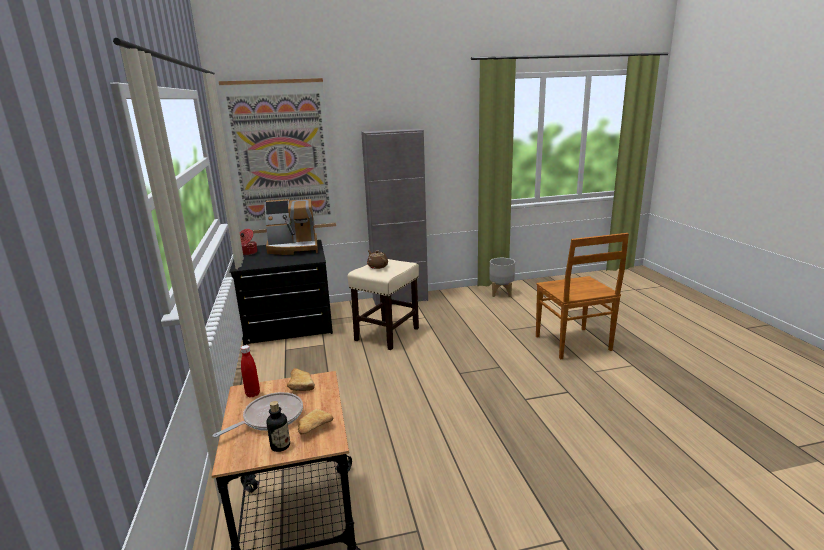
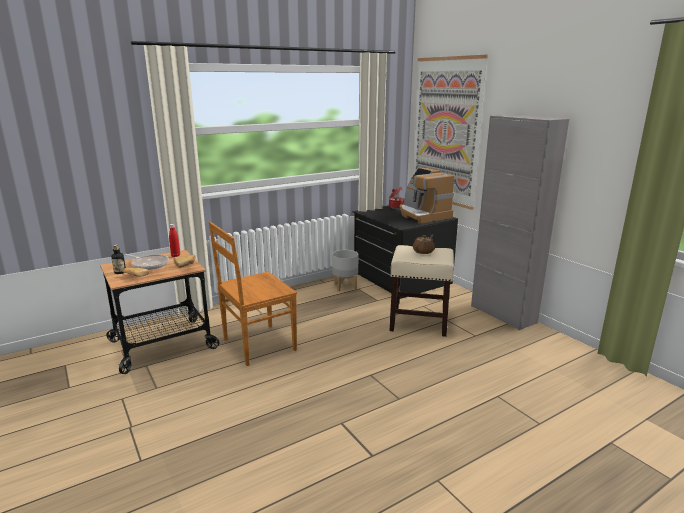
camera: 70 degrees right, 0 degrees up
(501, 293) = (607, 378): grey planter -> grey planter (345, 287)
(573, 344) = (504, 457): brown chair -> brown chair (257, 345)

